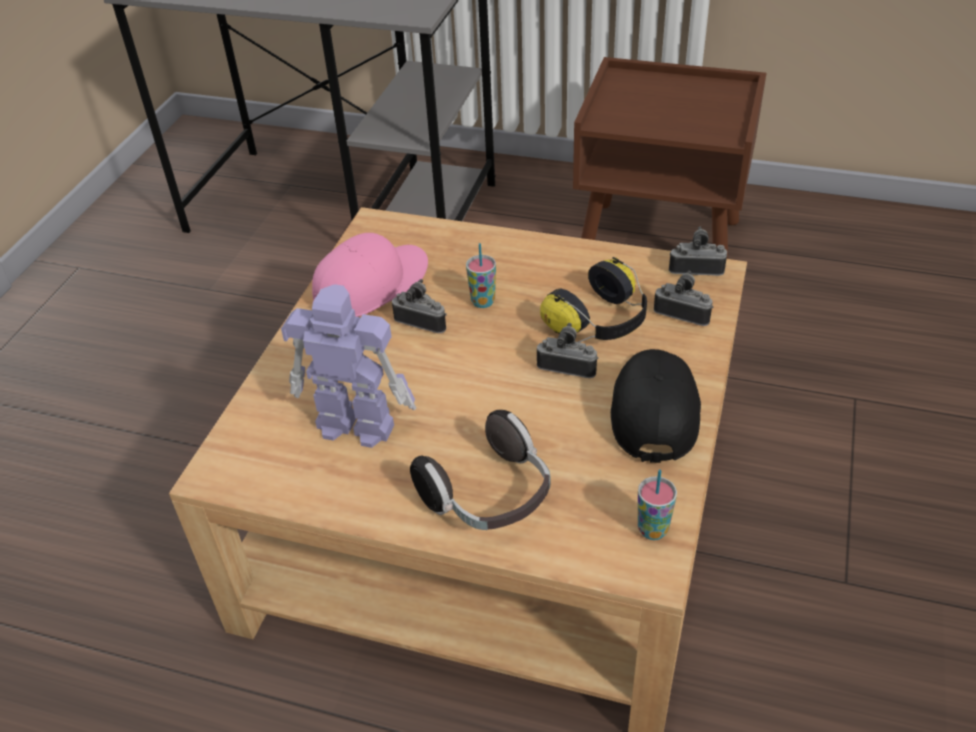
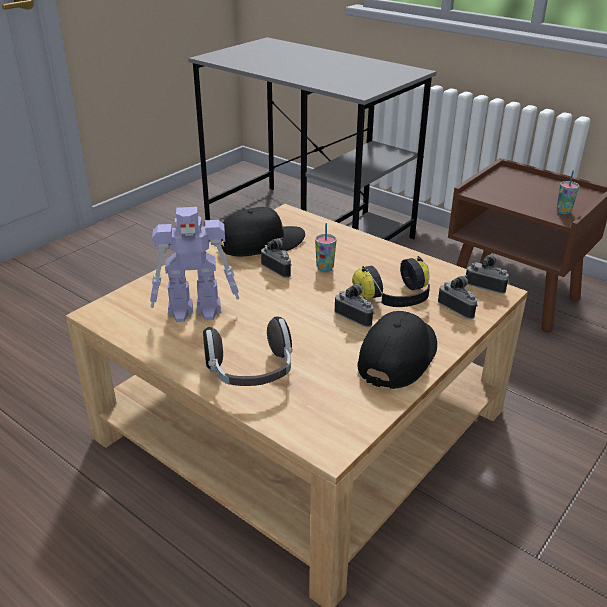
camera: 20 degrees right, 10 degrees down
(354, 424) = (196, 311): toy robot -> toy robot turned 135 degrees clockwise
(371, 285) = (261, 243): pink cap -> black cap
(652, 530) = (347, 425): cup -> cup (563, 211)

